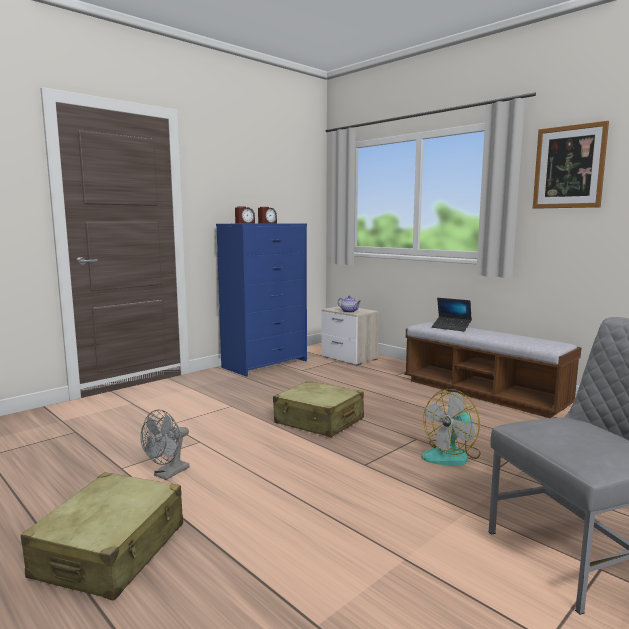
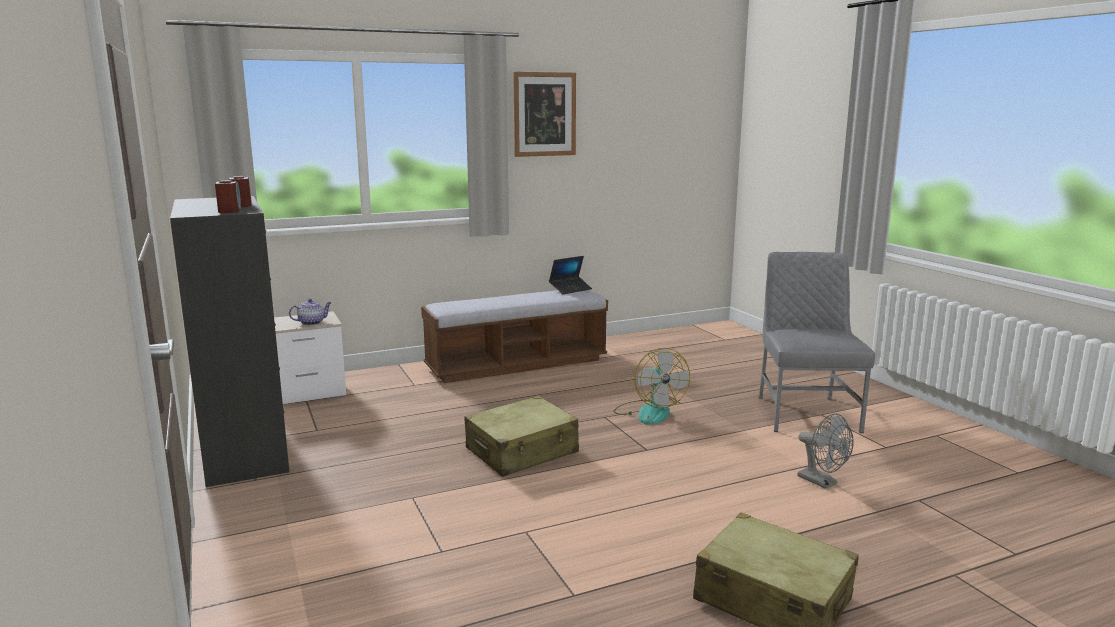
camera: 70 degrees left, 5 degrees up
(168, 474) = (611, 559): grey fan -> grey fan (822, 482)
(265, 364) = (244, 450): blue dresser -> black dresser
(451, 327) = (479, 303): laptop -> laptop (570, 289)

